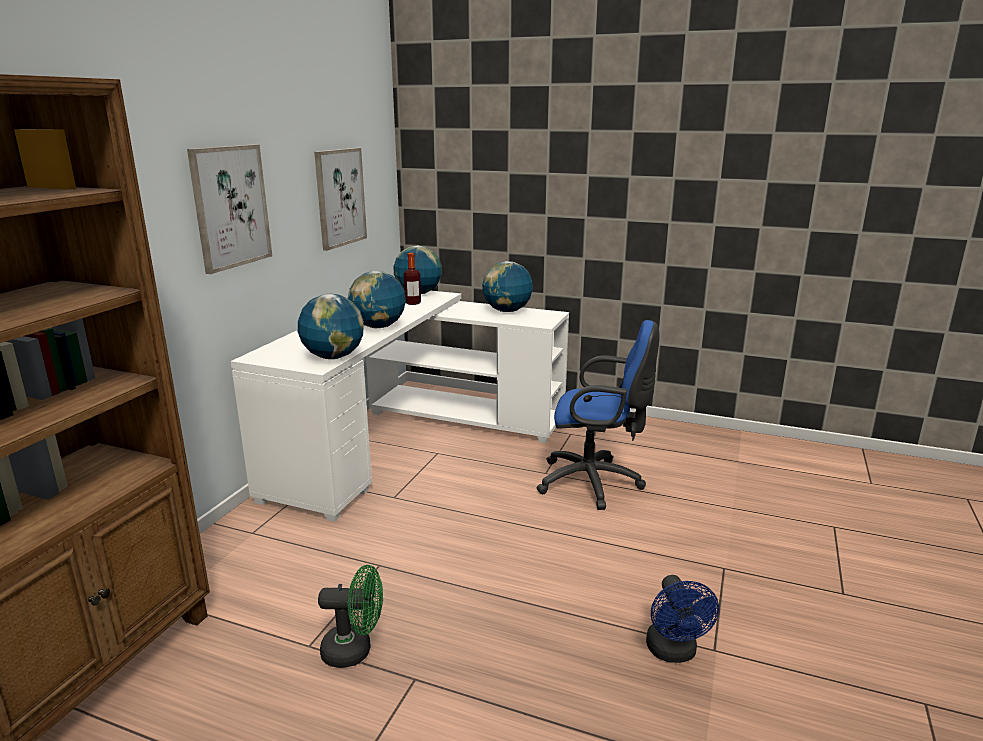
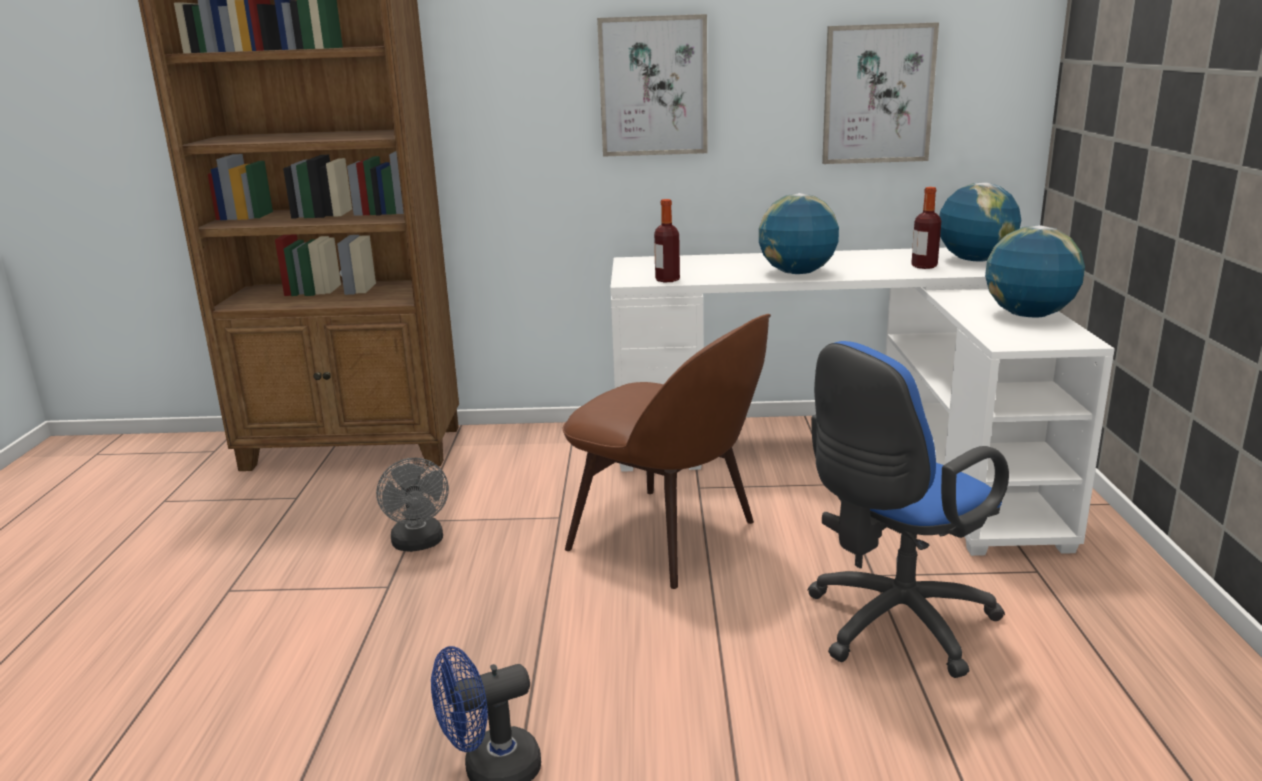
camera: 70 degrees right, 0 degrees up
(333, 357) = (667, 280): globe -> bottle
(355, 650) = (419, 544): green fan -> grey fan
(451, 525) = (668, 538): none -> brown chair
(595, 483) = (892, 626): blue office chair -> blue office chair turned 60 degrees clockwise

